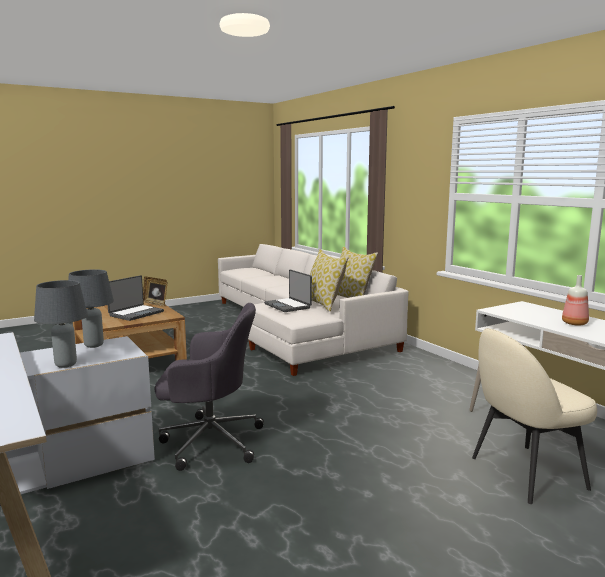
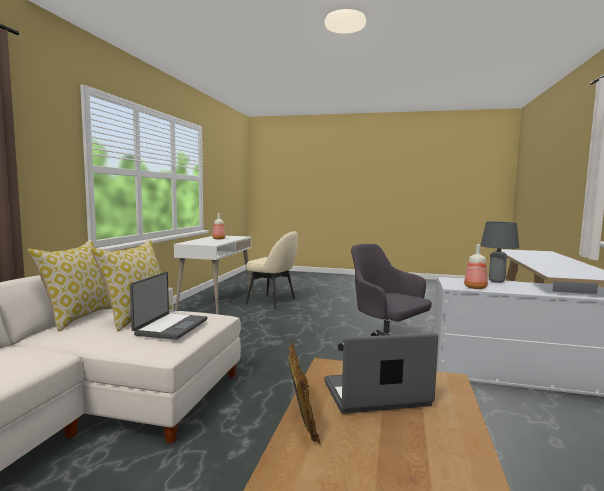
camera: 135 degrees left, 5 degrees down
(94, 345) = (474, 287): grey table lamp -> bottle

